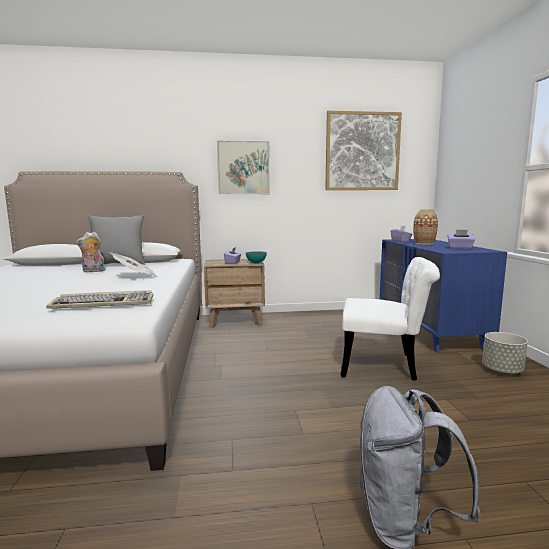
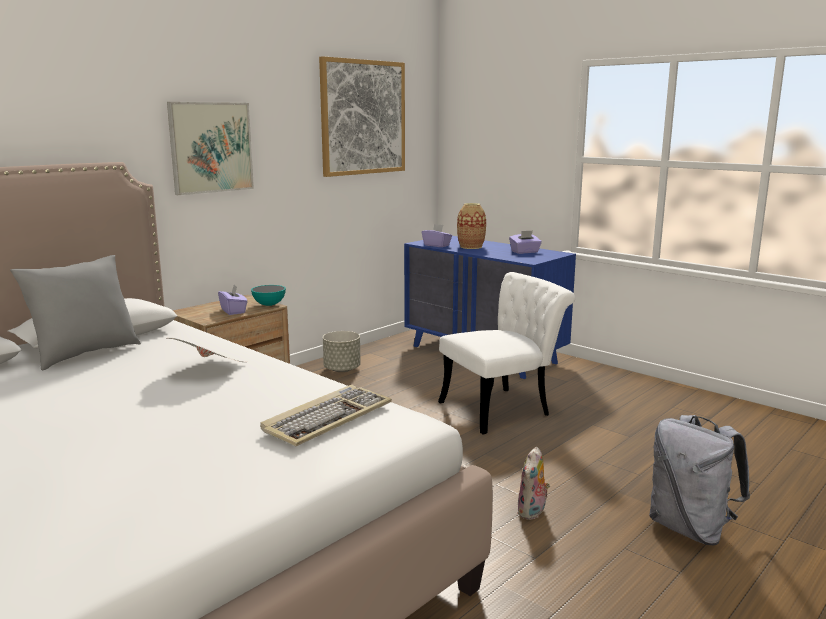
camera: 40 degrees left, 5 degrees up
(93, 271) = (87, 376): plush toy -> plush toy (532, 512)
(502, 370) = (595, 382): grey planter -> grey planter (342, 369)

